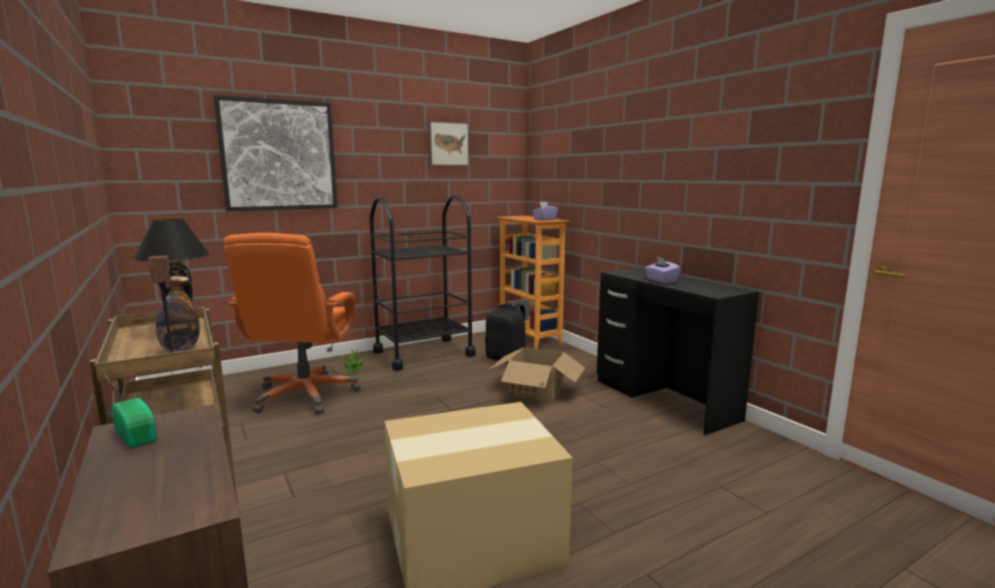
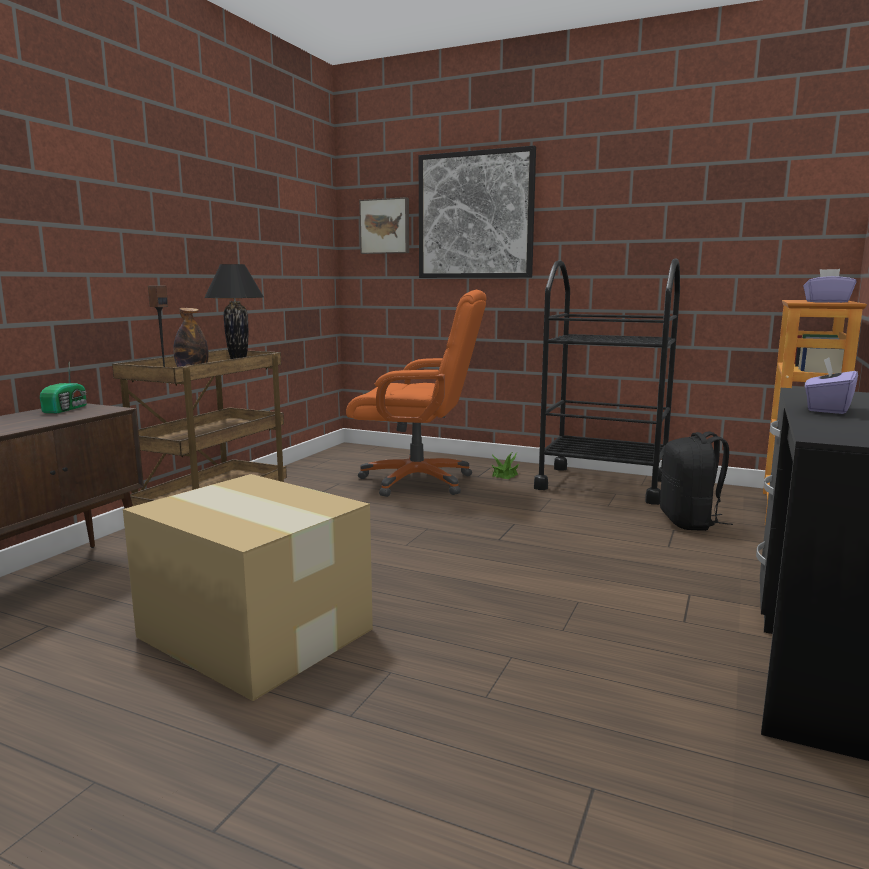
camera: 55 degrees right, 0 degrees up
(305, 395) = (418, 481): orange office chair -> orange office chair turned 135 degrees counterclockwise
(447, 144) = (703, 184): picture -> picture (385, 226)
(536, 390) = (640, 563): cardboard box -> none

